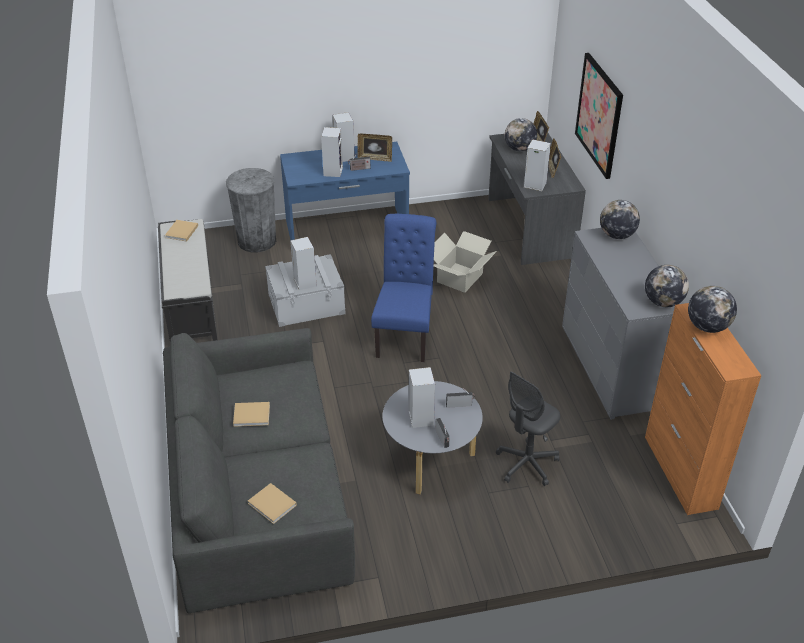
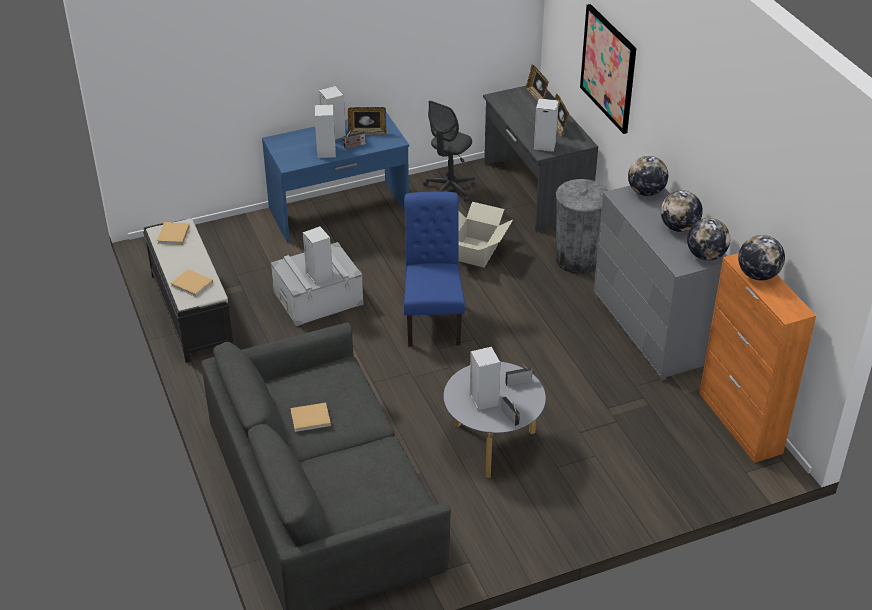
camera: 10 degrees left, 0 degrees up
(257, 241) = (243, 235): grey trash can -> grey trash can (577, 260)
(273, 505) = (360, 502): beige book -> beige book (193, 284)
(519, 149) = (518, 107): globe -> globe (679, 228)
(526, 464) = (589, 434): grey office chair -> grey office chair (449, 189)

